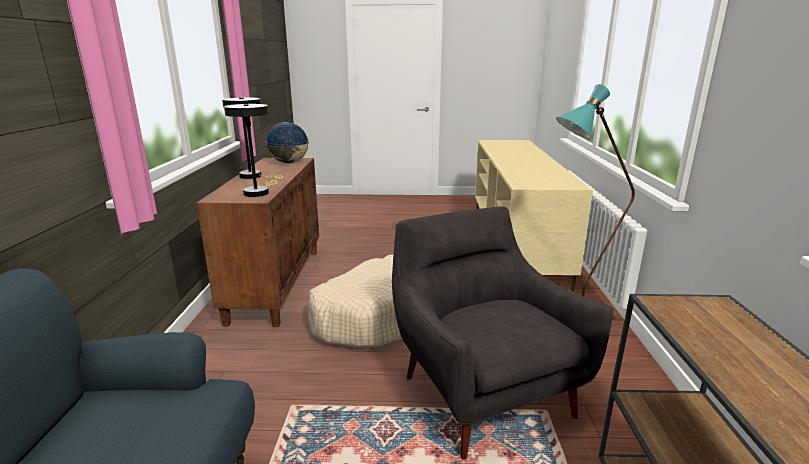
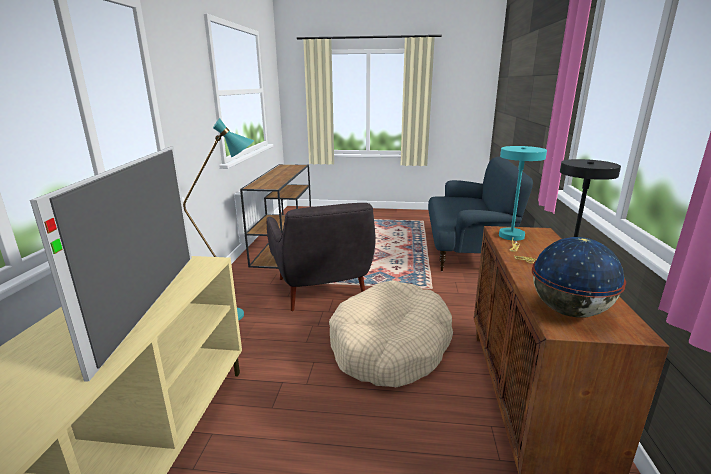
camera: 175 degrees left, 0 degrees up
(258, 192) = (512, 238): black table lamp -> turquoise table lamp
(518, 171) = (152, 303): none -> television

